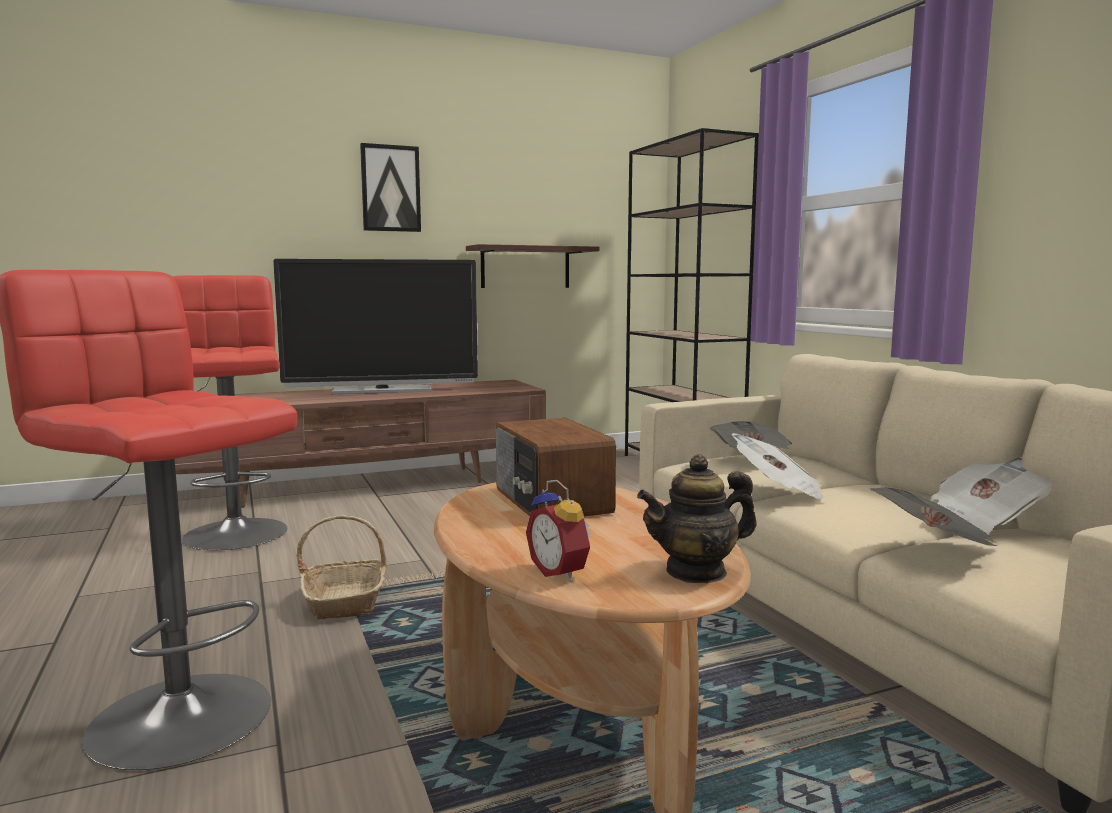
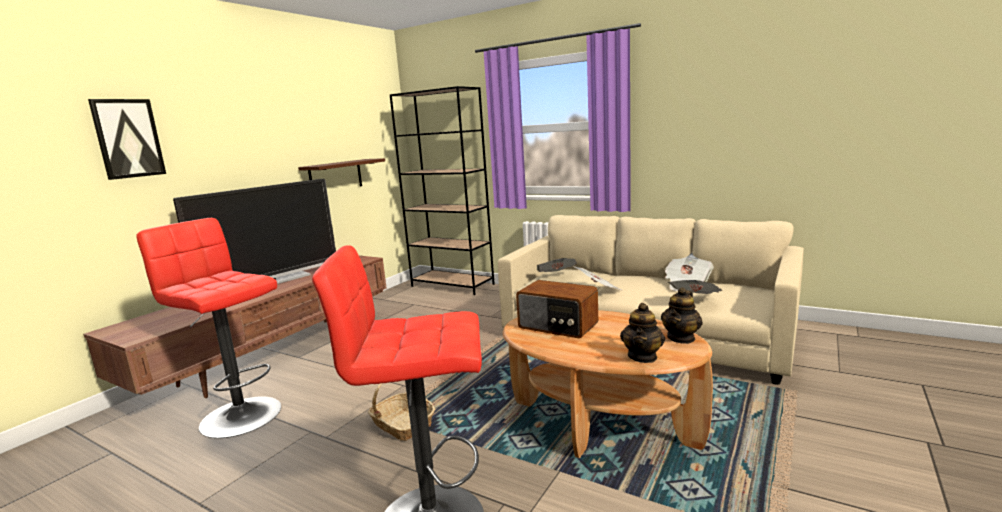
camera: 35 degrees left, 5 degrees up
(390, 188) = (242, 130): picture -> picture (128, 138)
(561, 572) = (642, 356): alarm clock -> teapot

